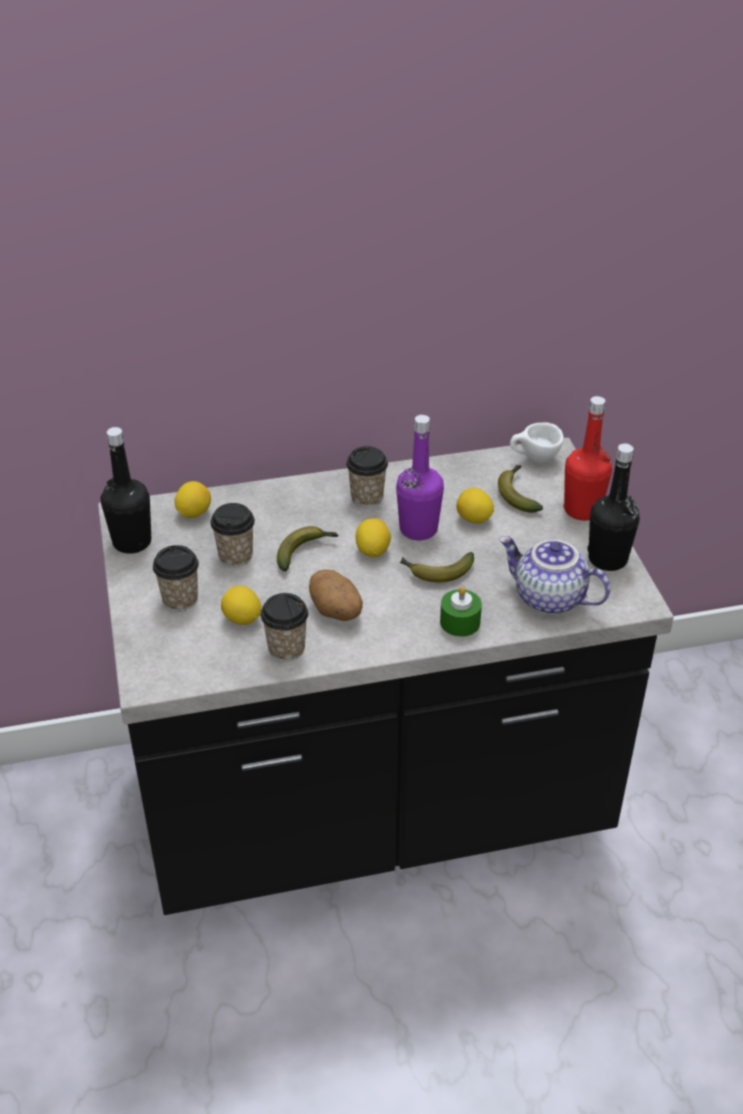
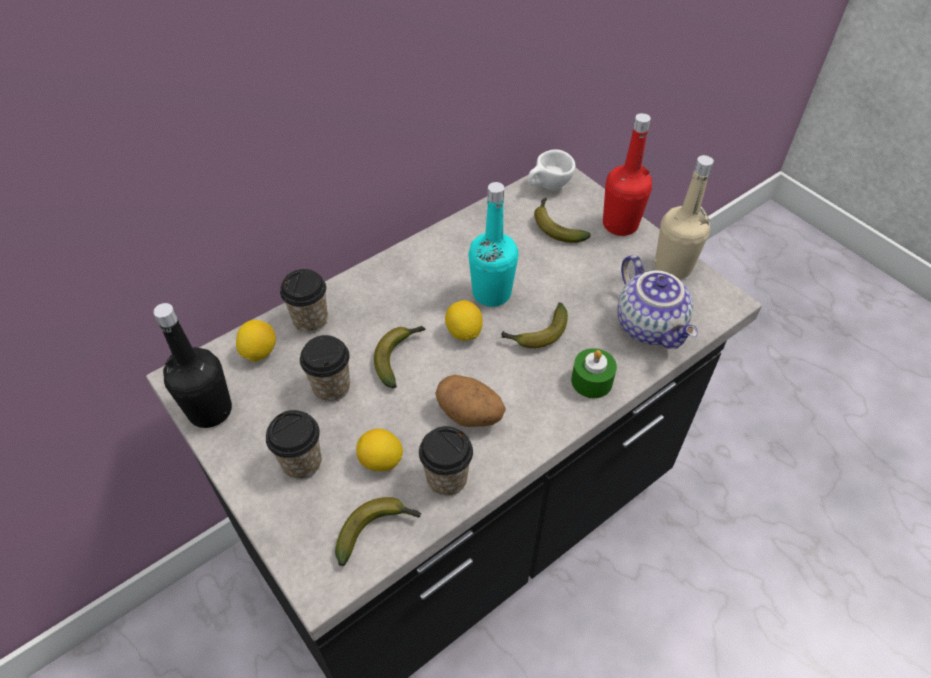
camera: 25 degrees left, 10 degrees up
(209, 663) = (377, 530): none -> banana
(367, 498) = (423, 276): cup -> cup (310, 320)
(418, 529) = (491, 293): purple bottle -> turquoise bottle
(474, 519) = (534, 266): lemon -> none
(548, 599) = (651, 326): teapot -> teapot turned 120 degrees counterclockwise
(607, 559) = (673, 267): black bottle -> beige bottle

